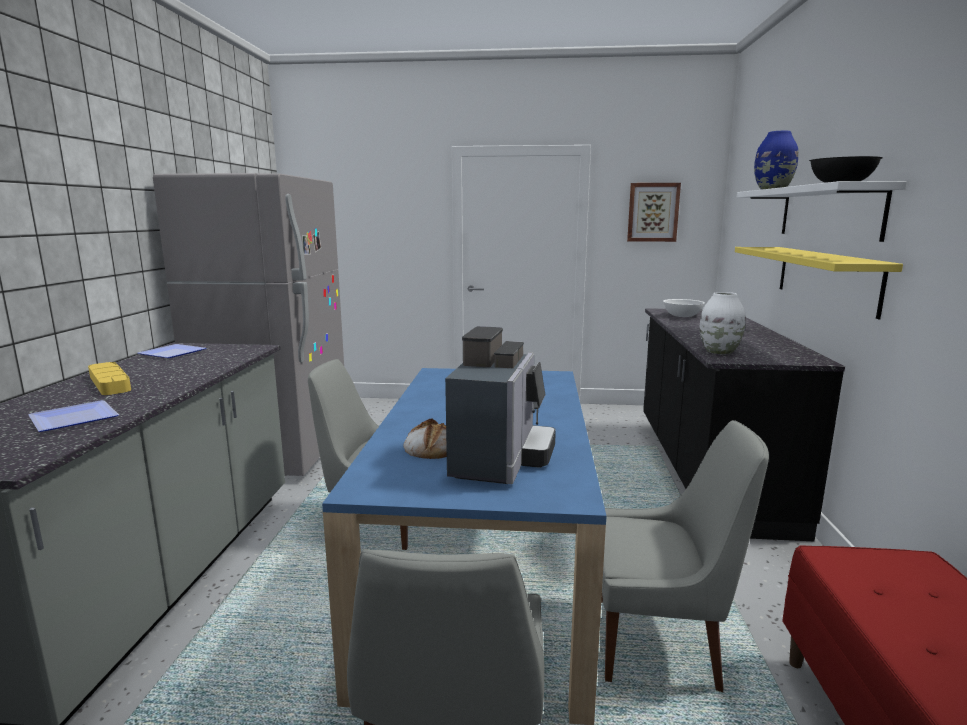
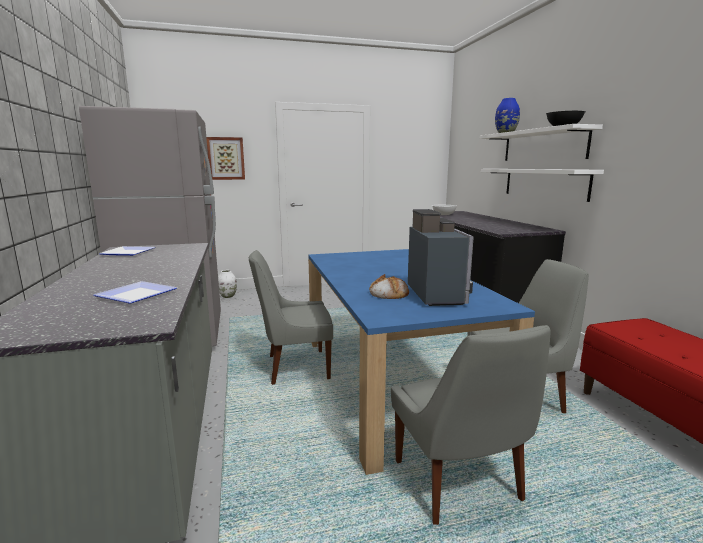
camera: 20 degrees left, 0 degrees up
(109, 383) = (114, 273): yellow tray -> none
(653, 212) = (409, 151): picture -> picture (226, 158)
(719, 352) = (496, 229): white vase -> white vase (228, 296)
(825, 277) = (544, 183): yellow shelf -> white shelf

